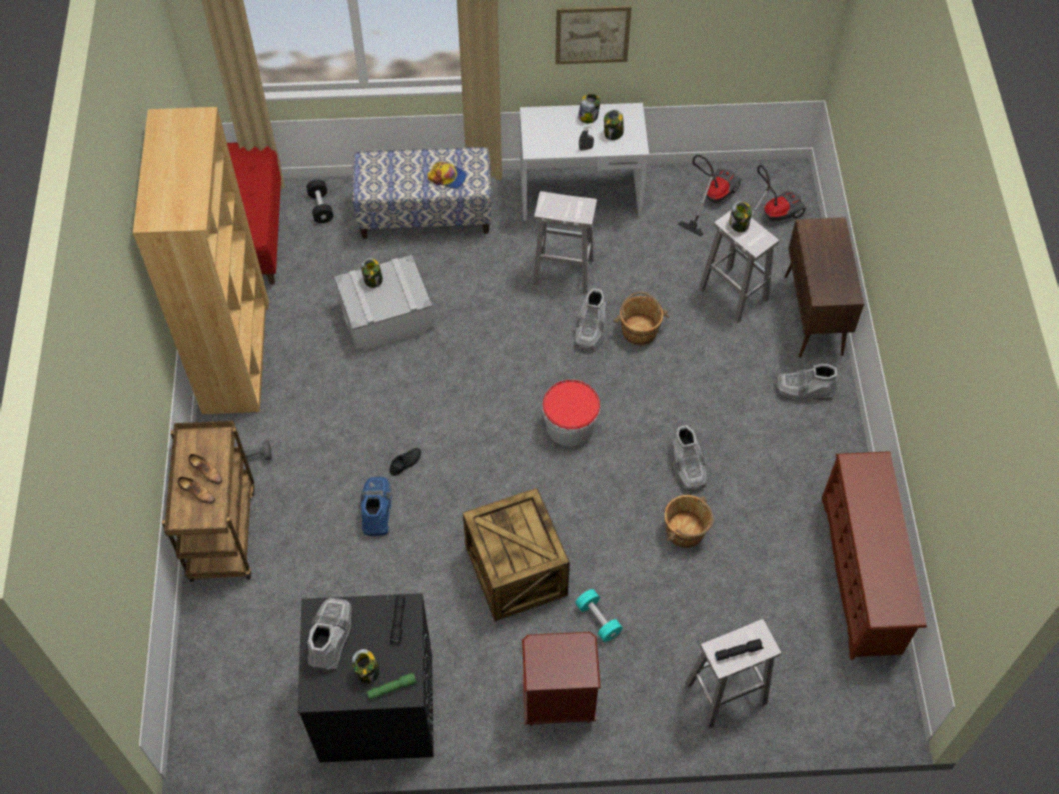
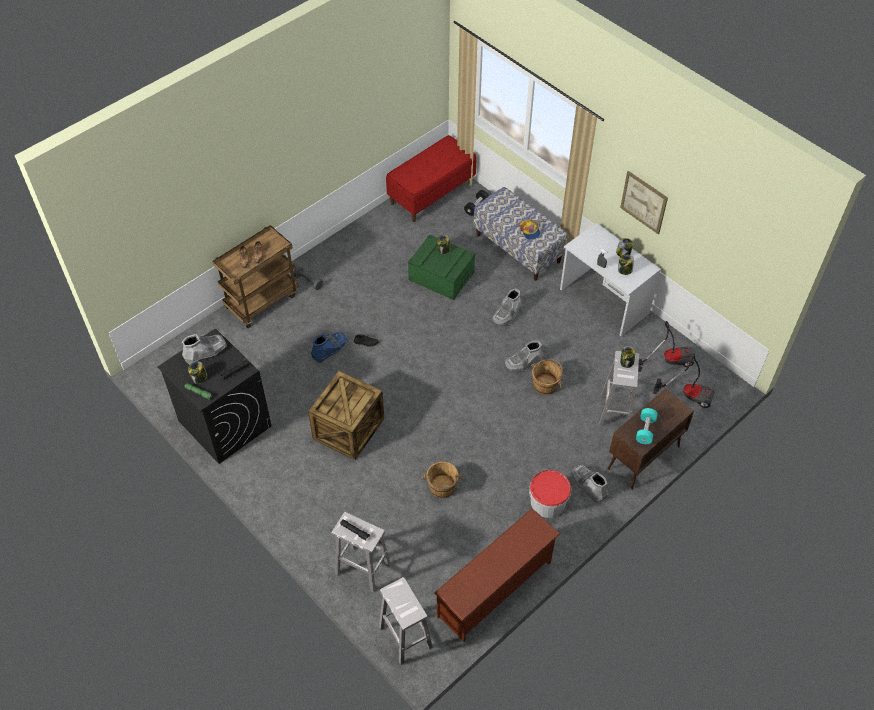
camera: 50 degrees right, 5 degrees down
(236, 355) = (359, 237): brown bookcase -> none
(386, 316) = (441, 276): grey storage box -> green storage box
(558, 701) = (292, 496): brown nightstand -> none
(562, 271) = (546, 327): white stool -> white stool (404, 636)
(570, 425) = (455, 394): bucket -> bucket (548, 502)
(598, 620) = (353, 482): turquoise dumbbell -> turquoise dumbbell (645, 430)
(687, 466) = (482, 462): grey boot -> grey boot (507, 314)

